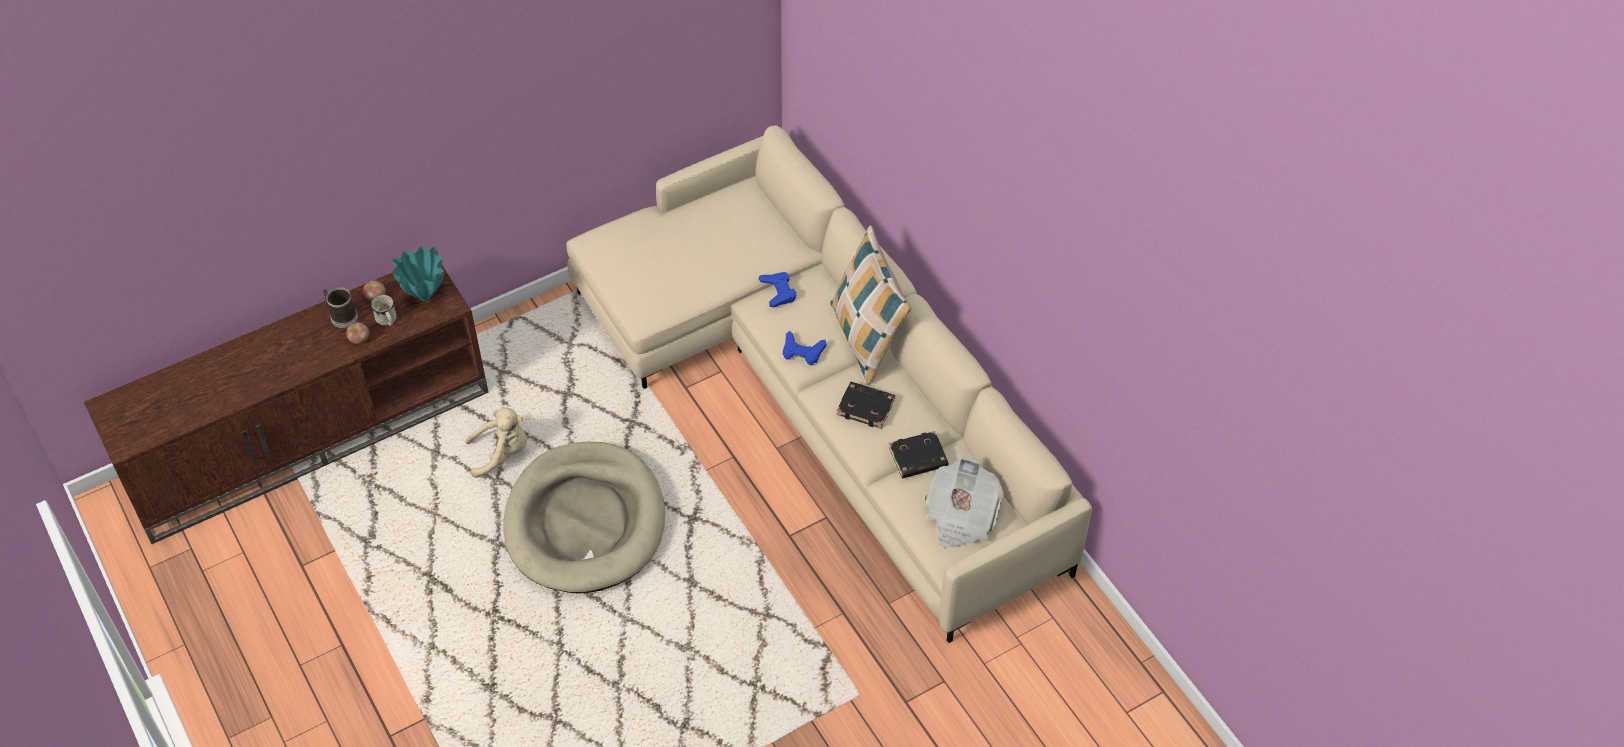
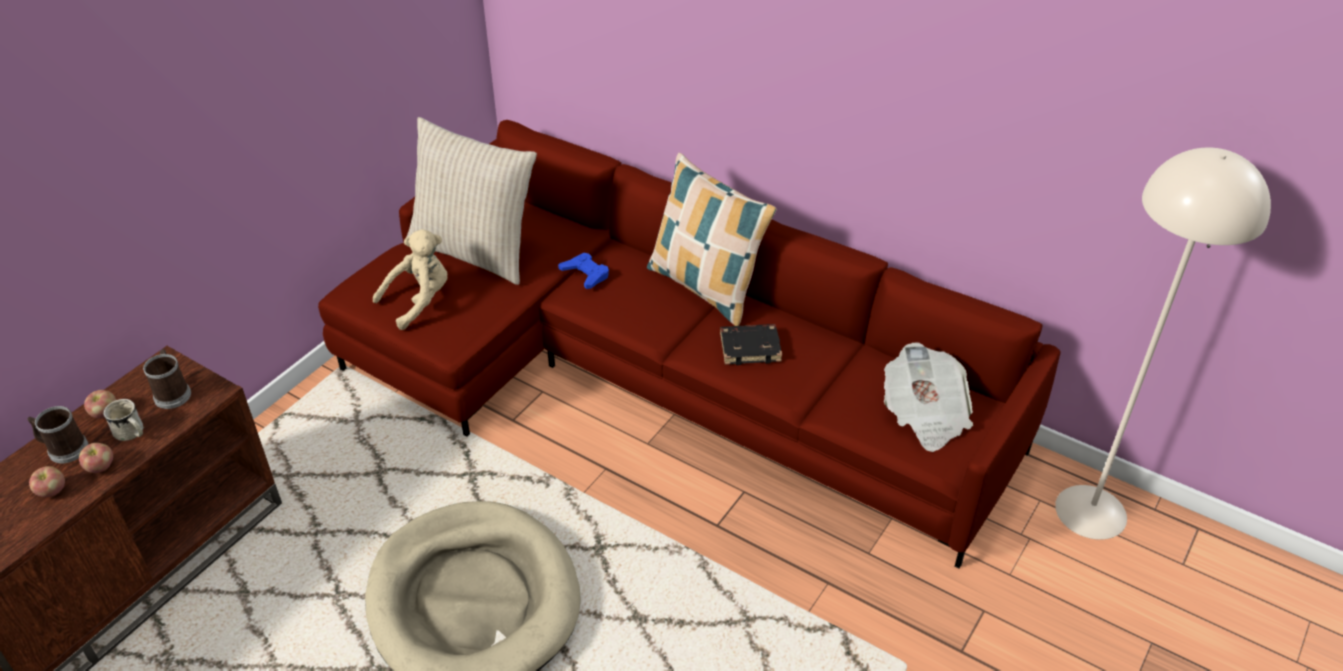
camera: 25 degrees left, 10 degrees down
(324, 346) = (52, 491): none -> apple
(424, 297) = (173, 393): turquoise vase -> mug
(502, 453) = (330, 563): beige plush toy -> beige plush toy (419, 301)
(703, 238) = (475, 251): none -> beige pillow
(802, 351) = (647, 319): blue game controller -> none
(821, 394) = (661, 377): beige sofa -> red sofa
(917, 459) = (838, 376): black book -> none
(1087, 643) = (1091, 511): none -> beige floor lamp

